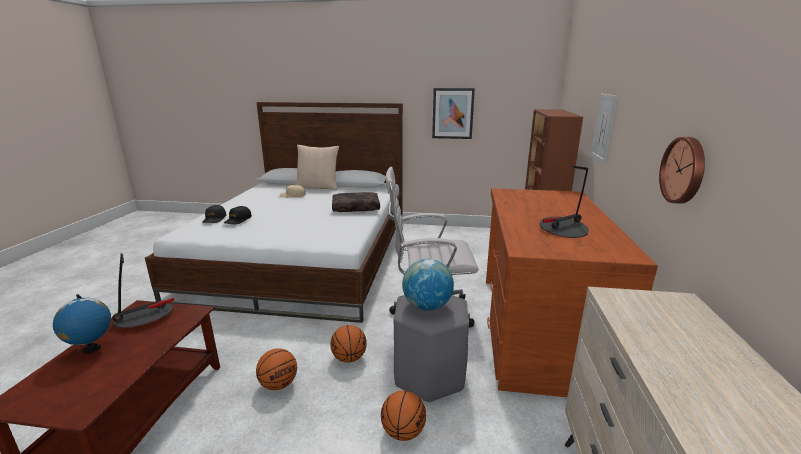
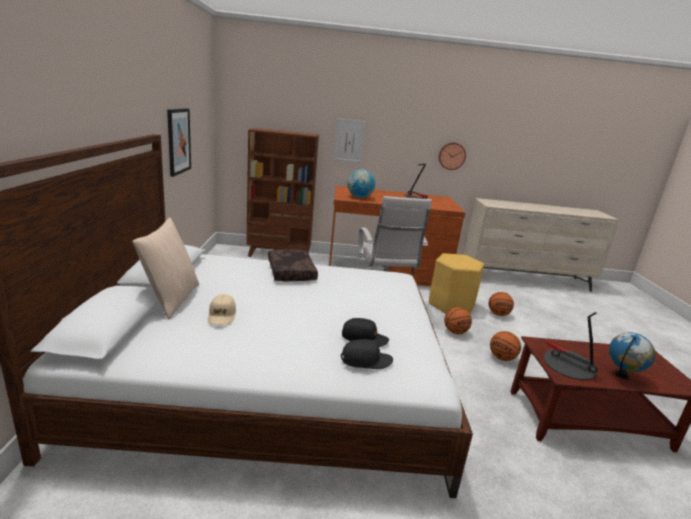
camera: 100 degrees left, 0 degrees up
(427, 306) = (460, 261): globe -> globe (359, 197)
(429, 375) = (451, 305): grey stool -> yellow stool

